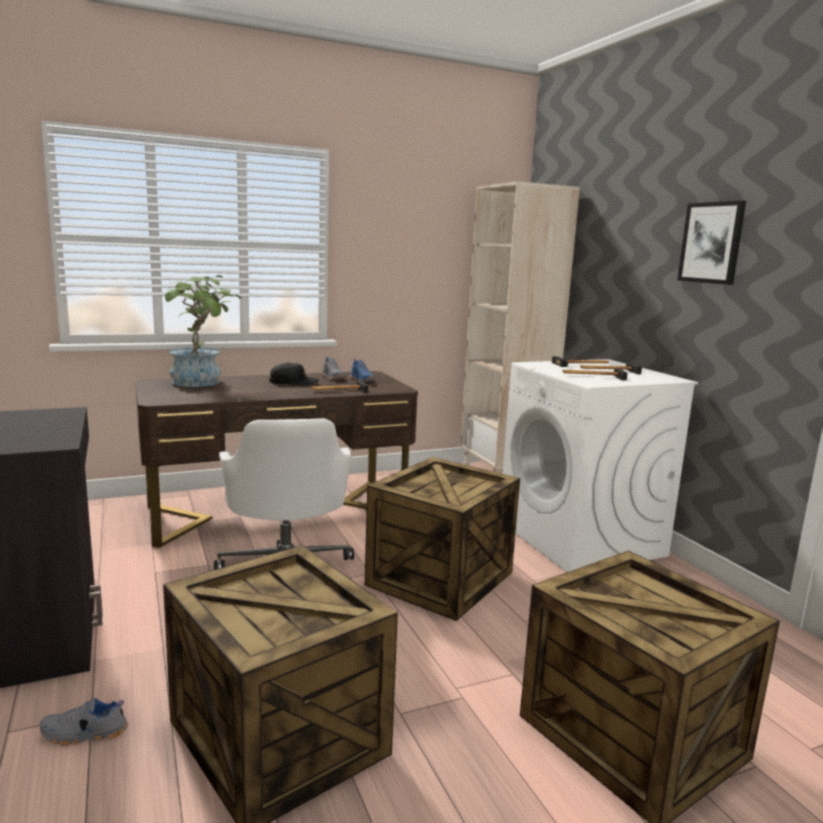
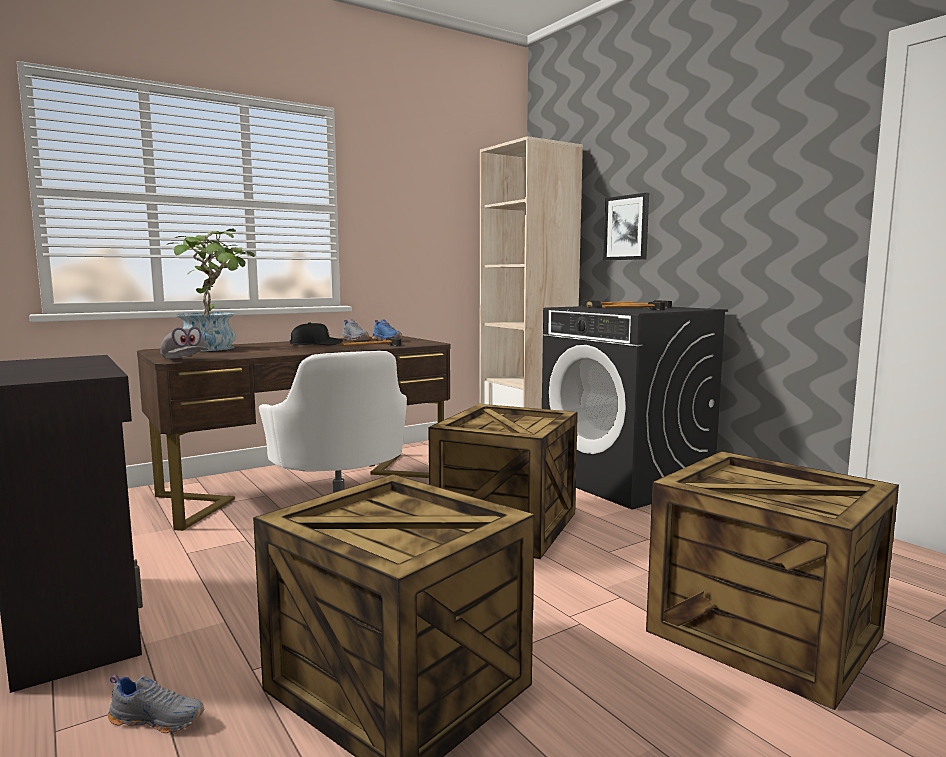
camera: 10 degrees left, 5 degrees down
(84, 734) = (158, 719): grey shoe -> grey shoe turned 150 degrees counterclockwise
(164, 401) = (185, 360): none -> grey cap
(581, 538) = (626, 480): white washing machine -> black washing machine
(711, 243) = (727, 176): picture -> picture (627, 228)

